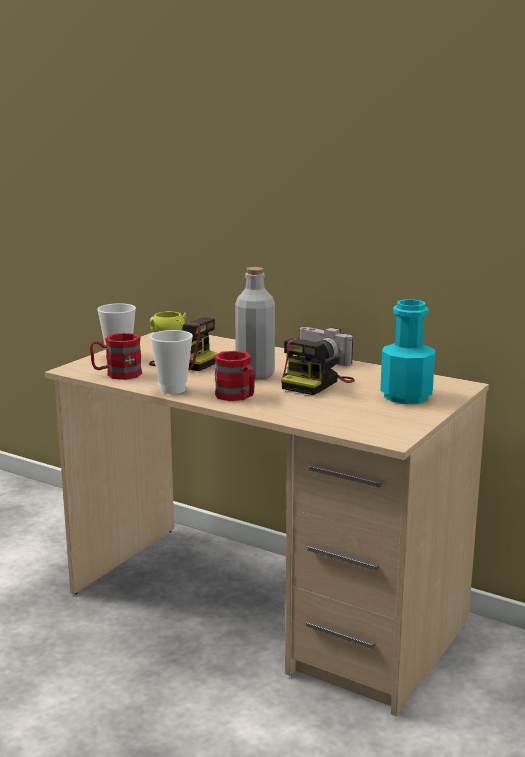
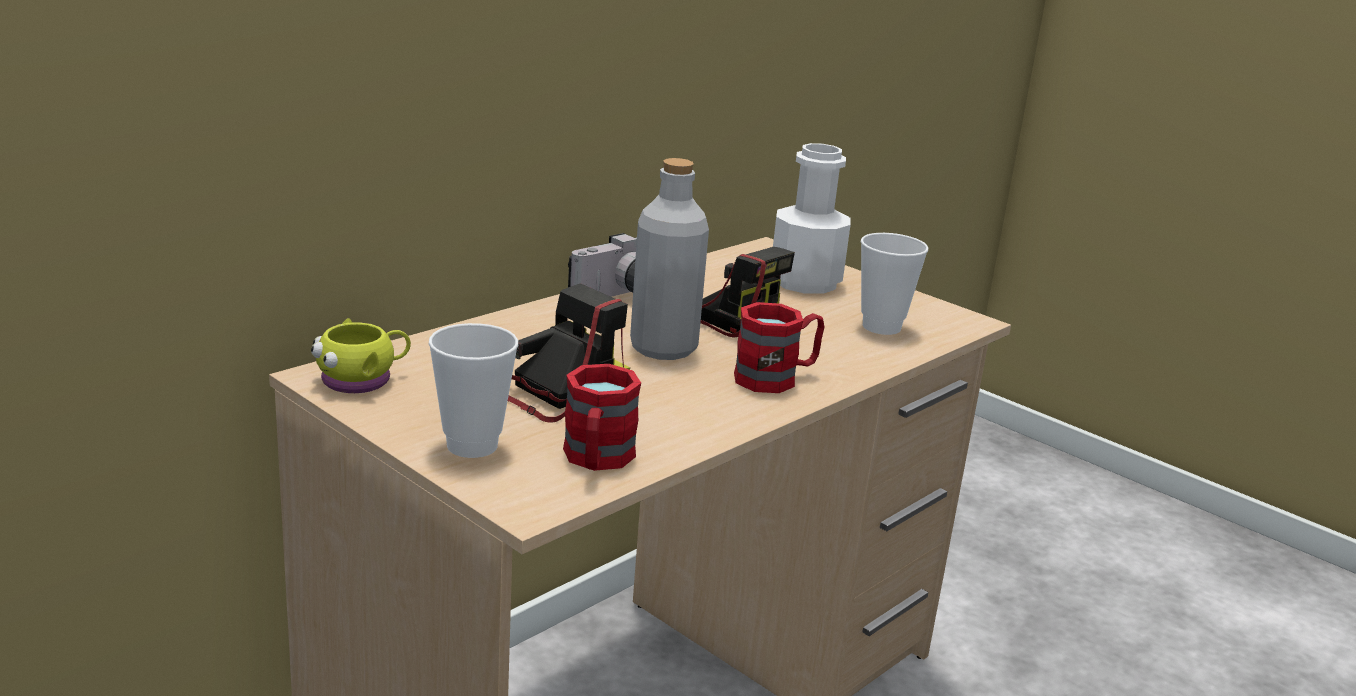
camera: 80 degrees left, 5 degrees up
(173, 389) = (718, 421): cup -> cup (881, 327)
(406, 396) = (805, 282): turquoise bottle -> white bottle

